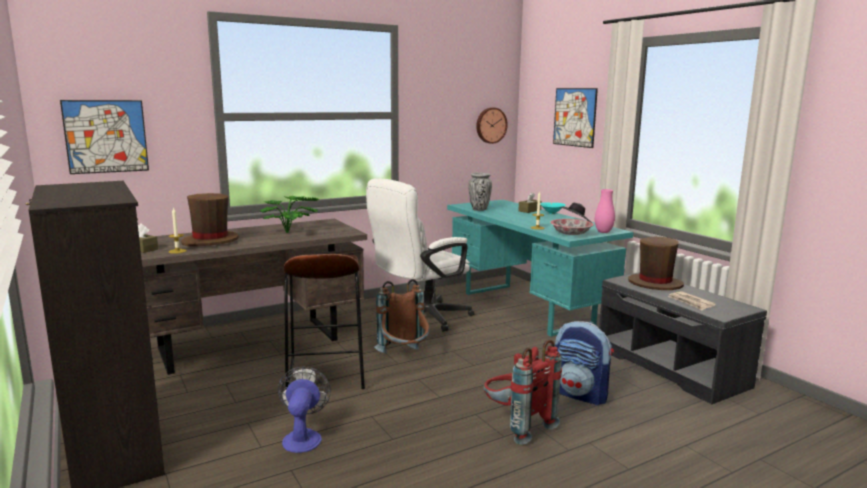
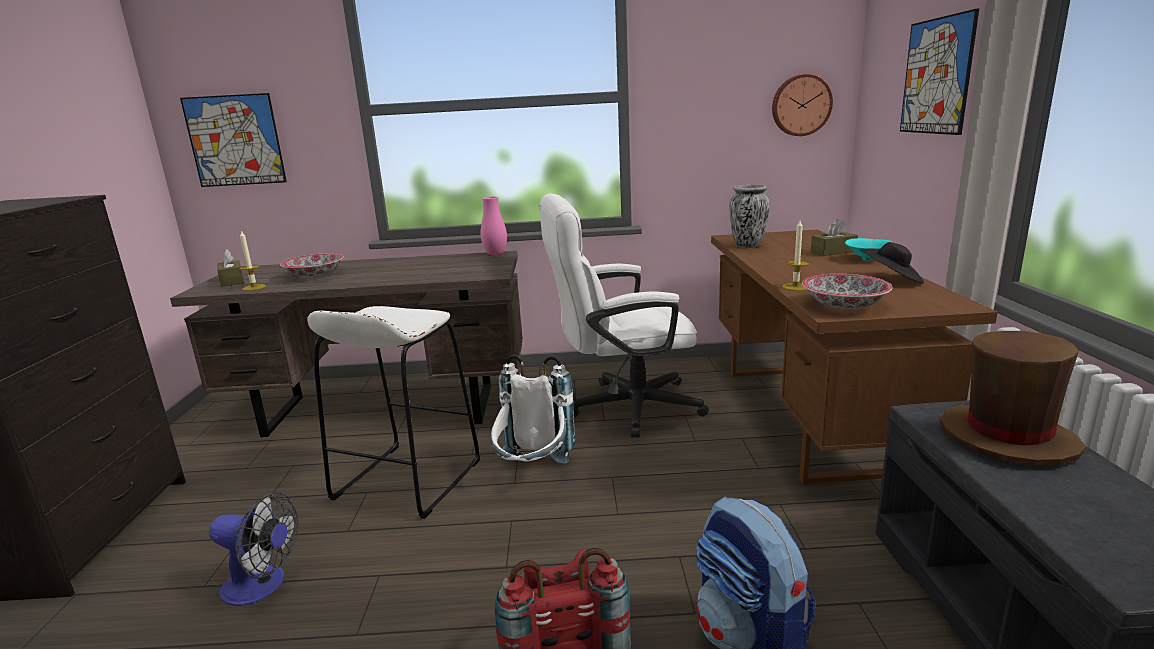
camera: 30 degrees right, 5 degrees up
(210, 241) = (315, 275): brown hat -> bowl
(291, 232) = (423, 269): potted plant -> none
(303, 437) = (263, 586): fan -> fan turned 75 degrees clockwise
(325, 375) = (407, 480): brown stool -> white stool
(404, 357) = (533, 473): brown backpack -> white backpack
(527, 308) = (808, 417): turquoise desk -> brown desk
(603, 232) = (923, 307): pink vase -> pink vase (495, 254)
(690, 302) = (1062, 514): newspaper -> none

